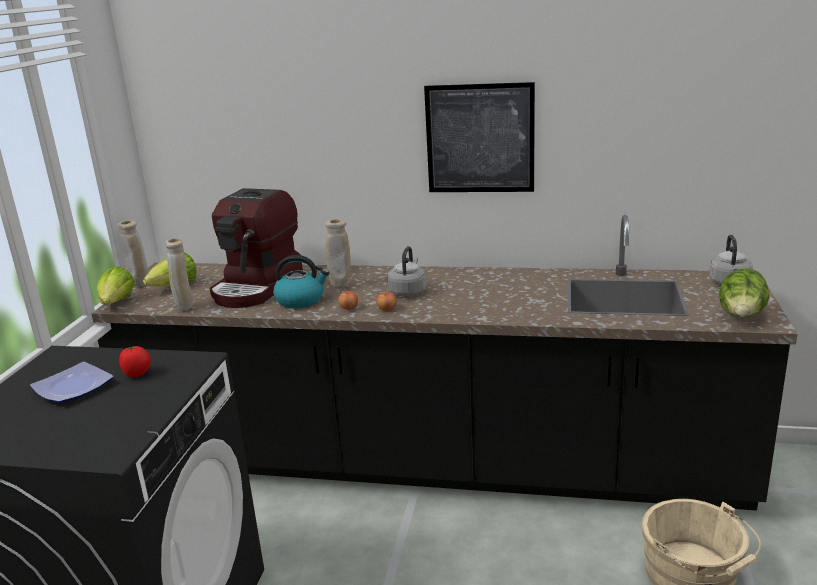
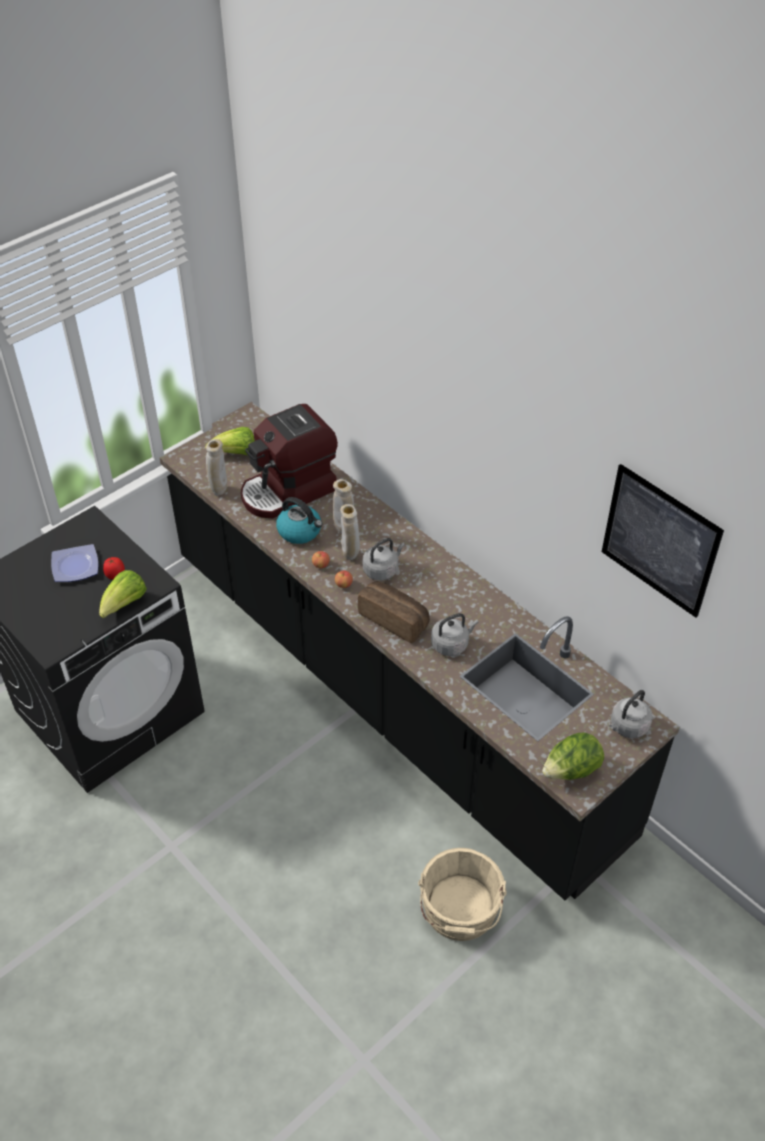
camera: 35 degrees right, 25 degrees up
(117, 303) = (183, 454): lettuce -> lettuce (124, 604)
(140, 284) = (216, 433): beige vase -> beige vase (350, 555)
(463, 308) = (395, 619): none -> bread
(480, 139) = (486, 474): picture -> picture (659, 540)
(531, 301) = (451, 644): none -> grey kettle

